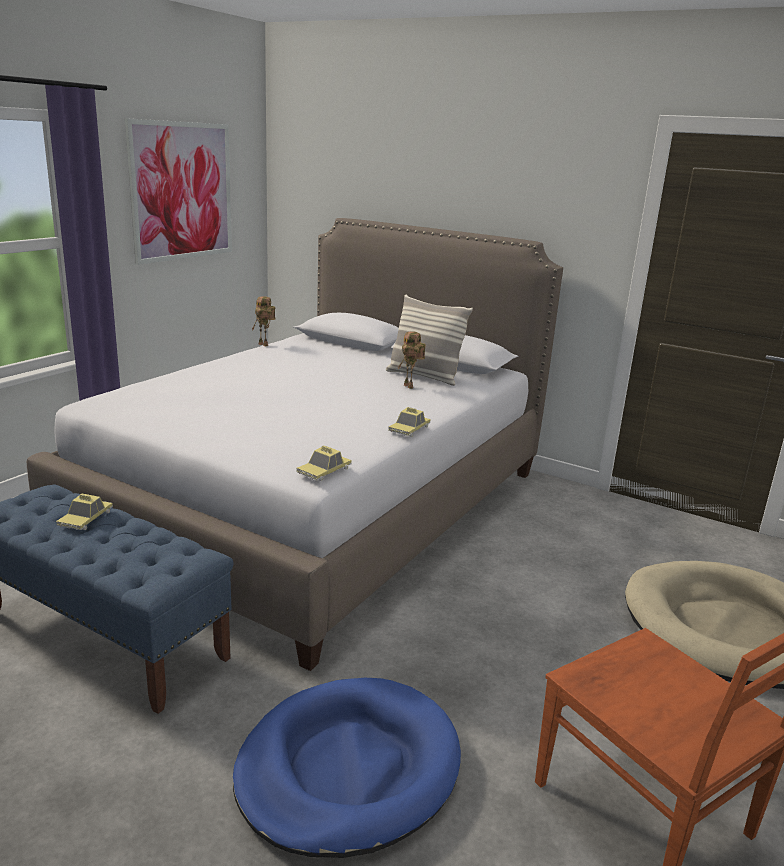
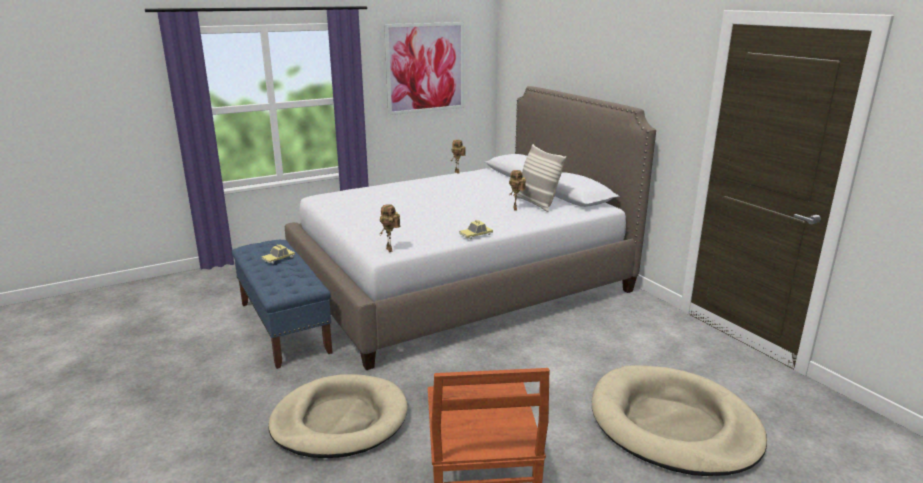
camera: 30 degrees right, 0 degrees up
(324, 471) = (390, 250): toy car -> toy robot
(348, 769) = (340, 420): blue dog bed -> beige dog bed

